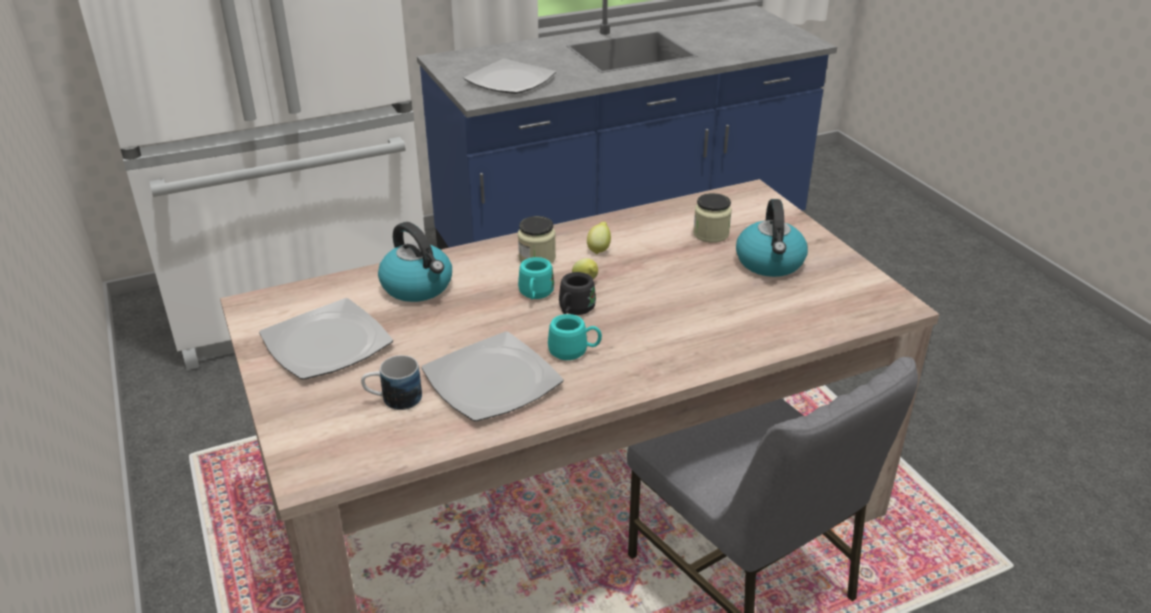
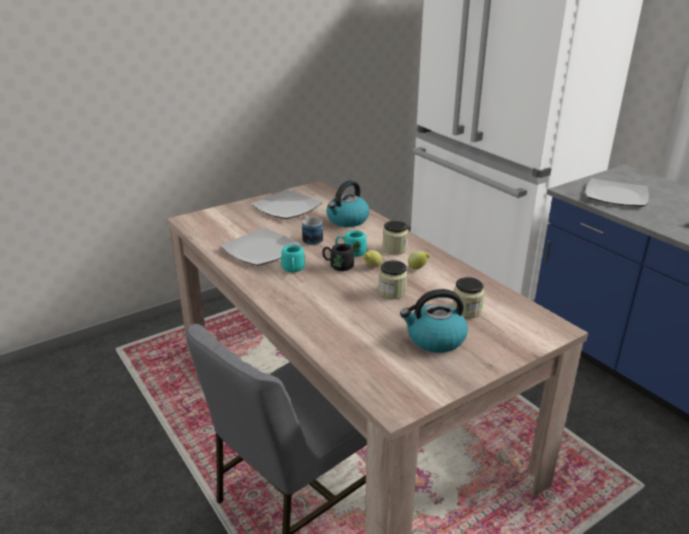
camera: 80 degrees right, 5 degrees down
(393, 399) = (243, 228): mug -> mug (311, 238)
(659, 276) = (392, 292): none -> jar

